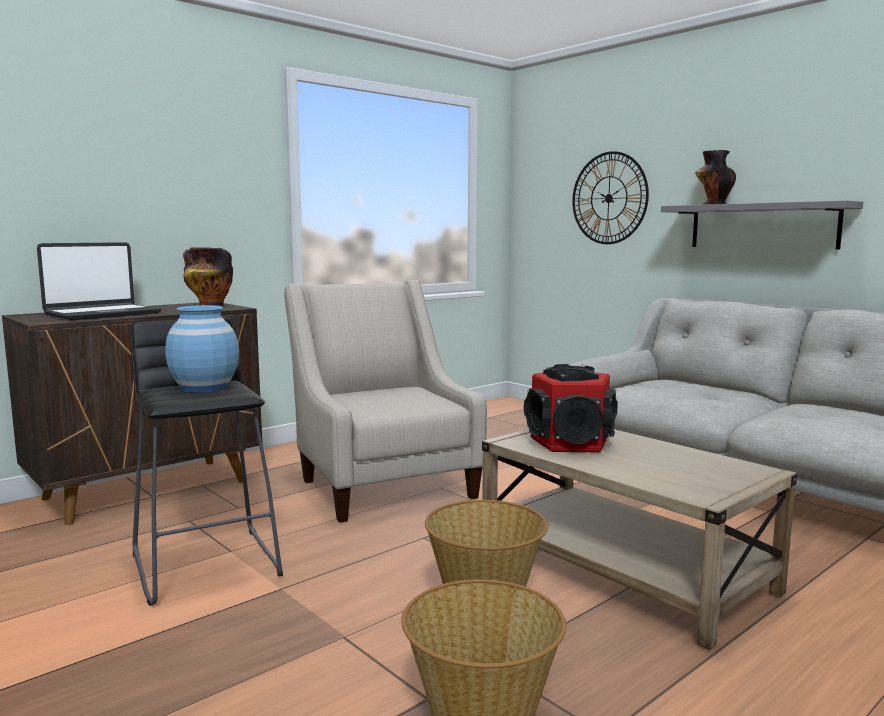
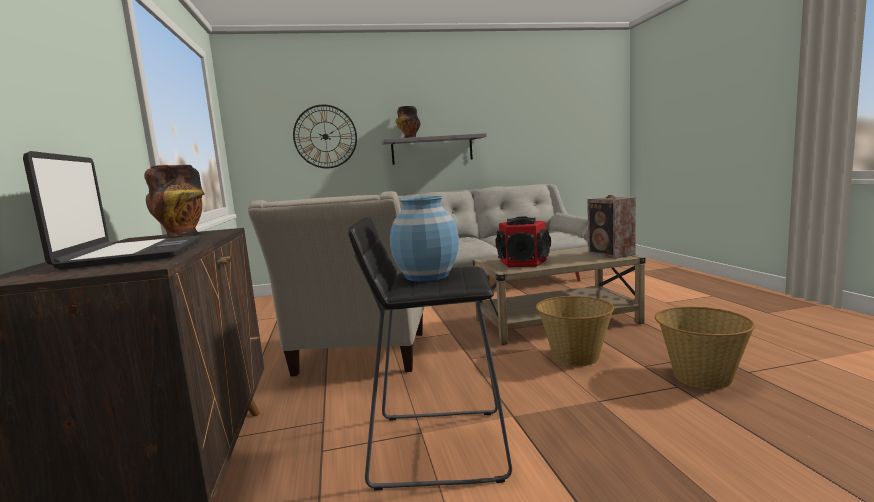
camera: 60 degrees left, 0 degrees up
(383, 484) = (359, 357): beige armchair -> beige armchair turned 90 degrees counterclockwise
(706, 486) = (611, 254): none -> speaker

